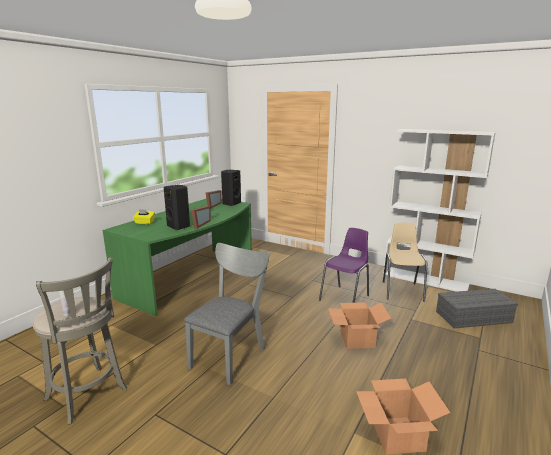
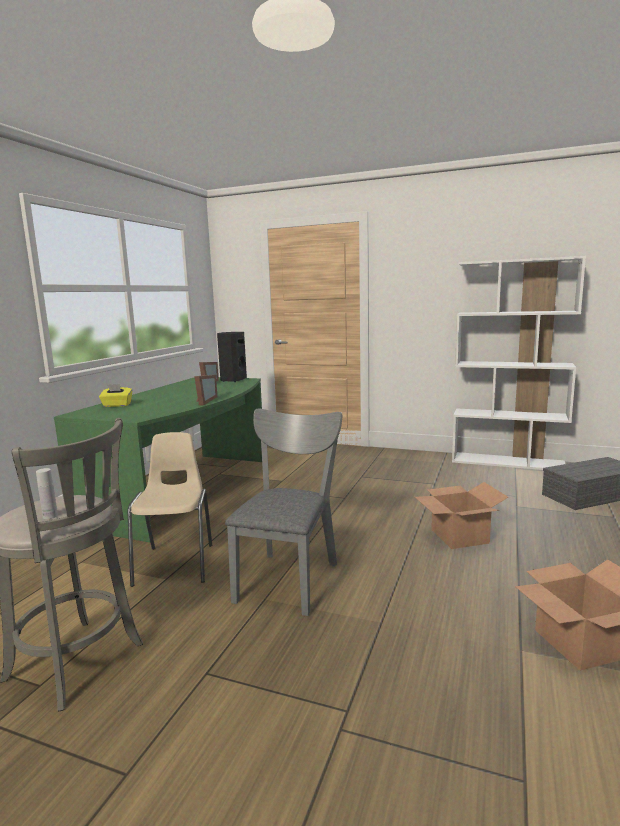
camera: 10 degrees left, 5 degrees down
(179, 226) = (174, 405): black speaker -> none
(345, 298) = (417, 491): purple chair -> none
(402, 290) = (486, 476): beige chair -> beige chair (176, 563)

